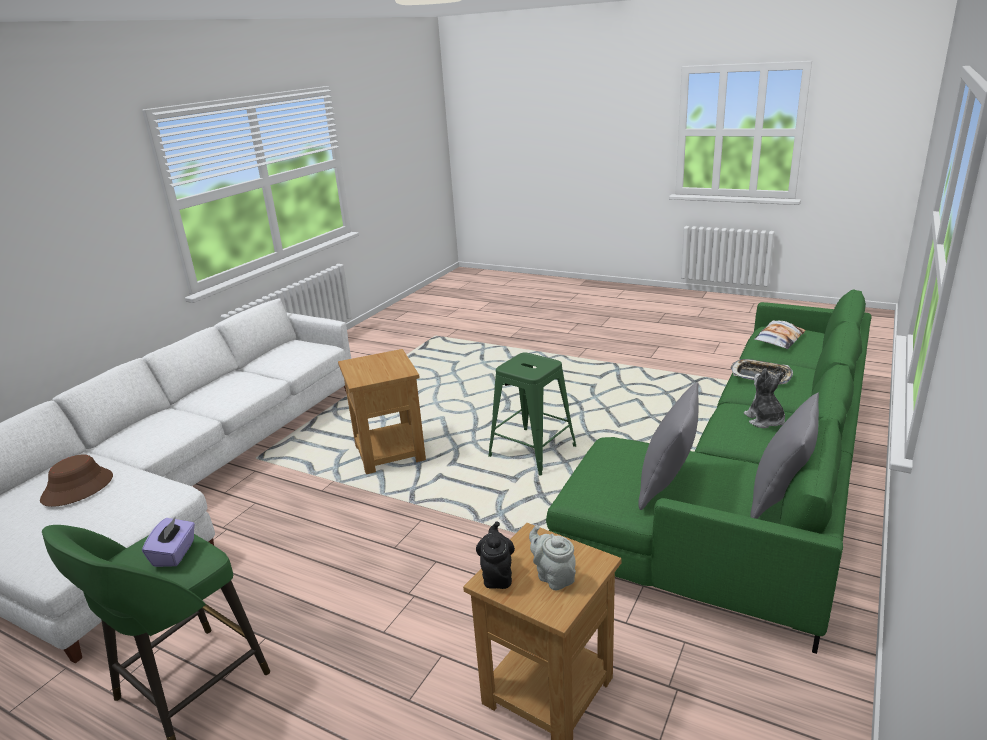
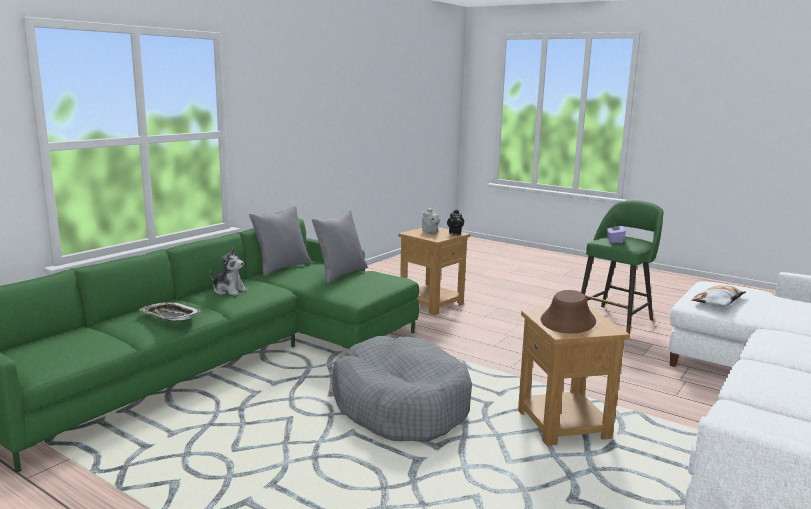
camera: 175 degrees left, 10 degrees down
(77, 488) = (774, 308): brown hat -> brown hat (568, 321)
(533, 451) = (400, 405): green stool -> grey dog bed
(764, 420) = (229, 291): plush toy -> plush toy turned 60 degrees counterclockwise
(778, 339) = (66, 349): pillow -> pillow (718, 301)

